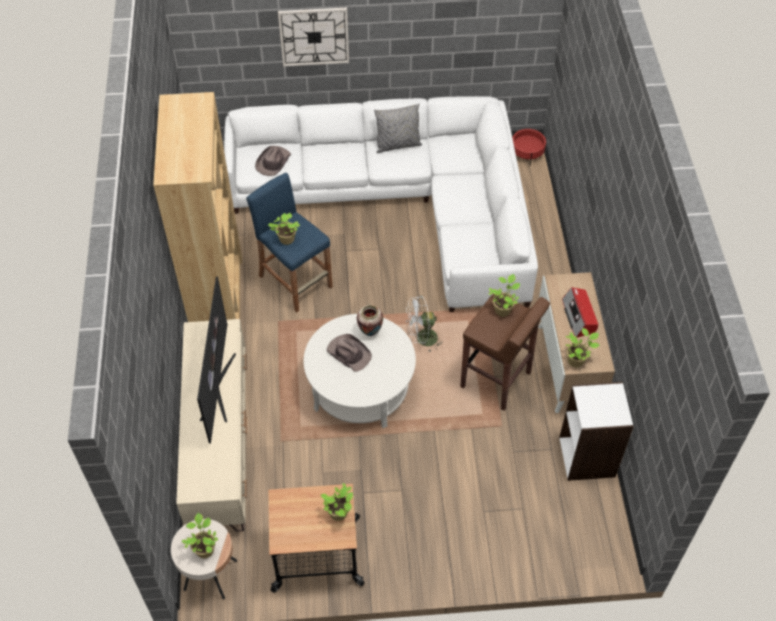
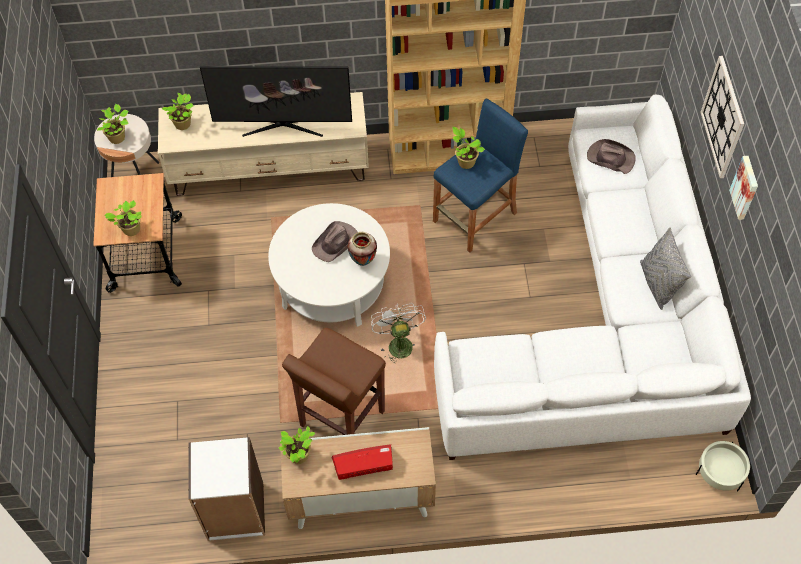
camera: 90 degrees right, 5 degrees up
(383, 31) = (746, 187): none -> picture
(503, 309) = (357, 367): potted plant -> potted plant (184, 124)
(527, 152) = (720, 472): red planter -> beige planter

